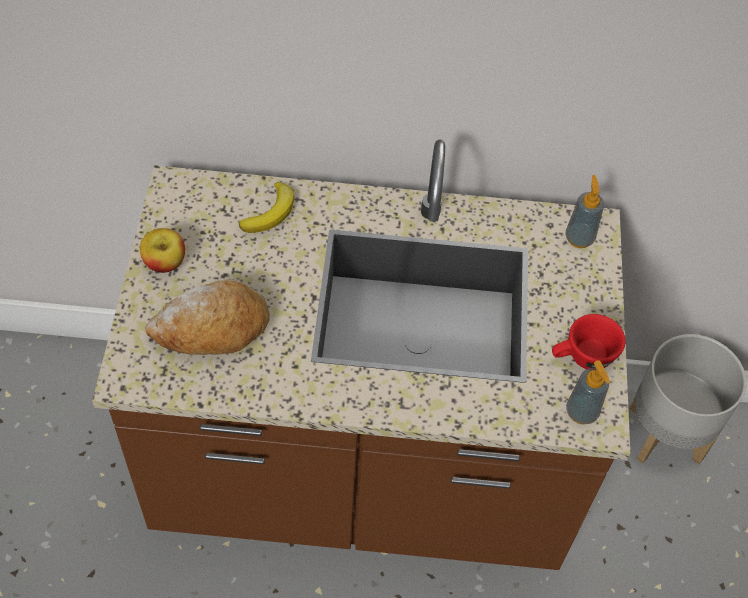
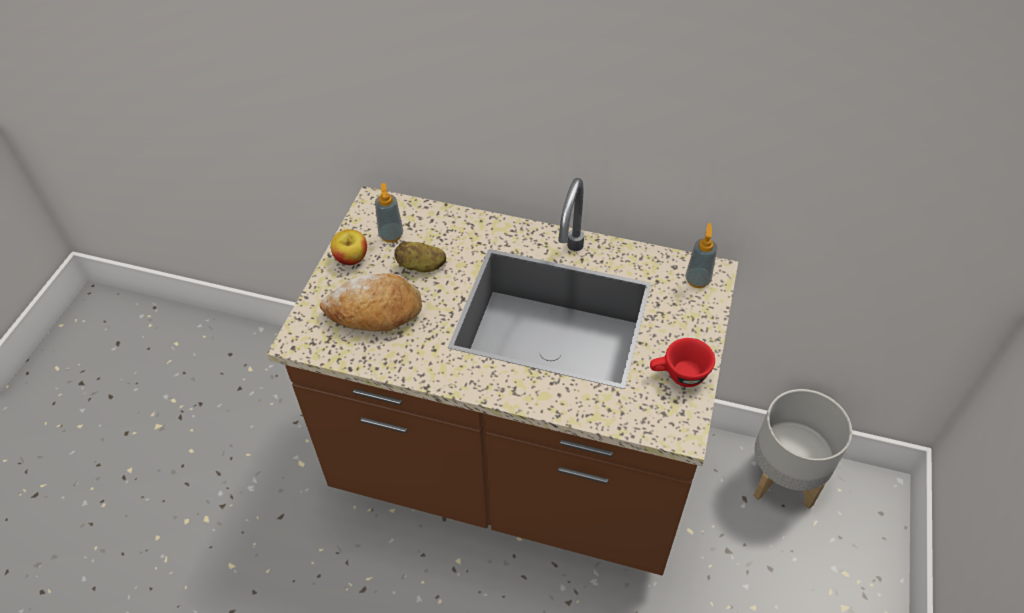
camera: 15 degrees right, 5 degrees down
(254, 262) = (421, 266): none -> potato
(270, 212) = (444, 231): banana -> none
(581, 412) = (668, 420): soap dispenser -> soap dispenser (391, 235)

